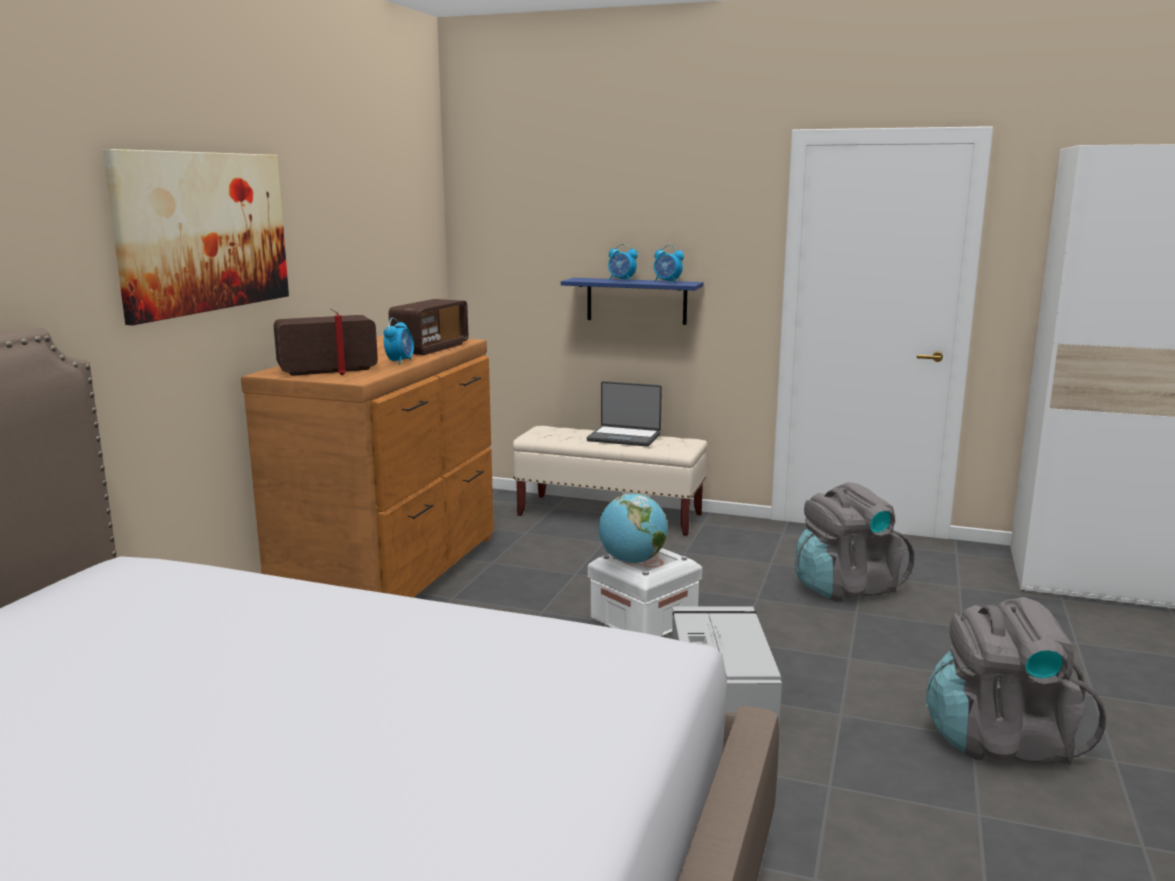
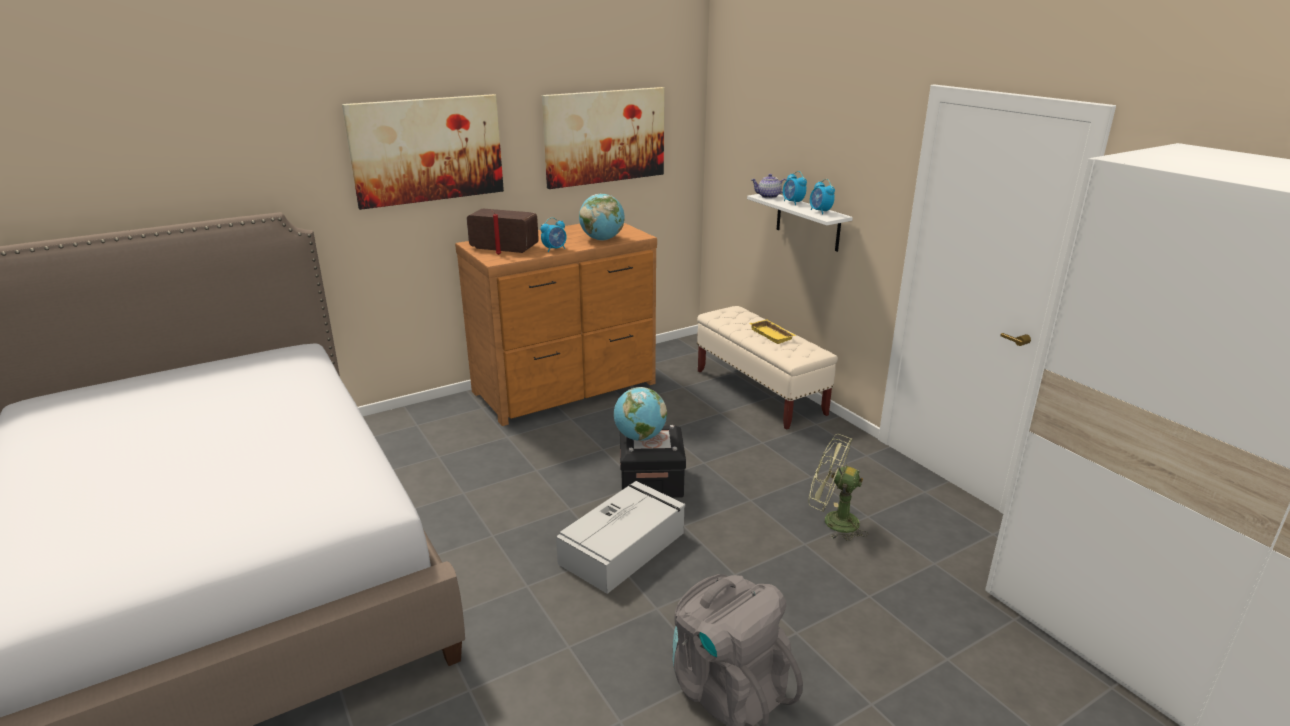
camera: 40 degrees right, 10 degrees up
(371, 224) = (605, 136): none -> picture
(430, 348) = (602, 239): radio -> globe
(585, 279) = (768, 196): none -> teapot
(624, 437) = (773, 334): laptop -> yellow tray
(636, 301) = (808, 222): blue shelf -> white shelf
(643, 619) = (651, 481): white storage box -> black storage box
(845, 588) = (832, 521): grey backpack -> green fan

